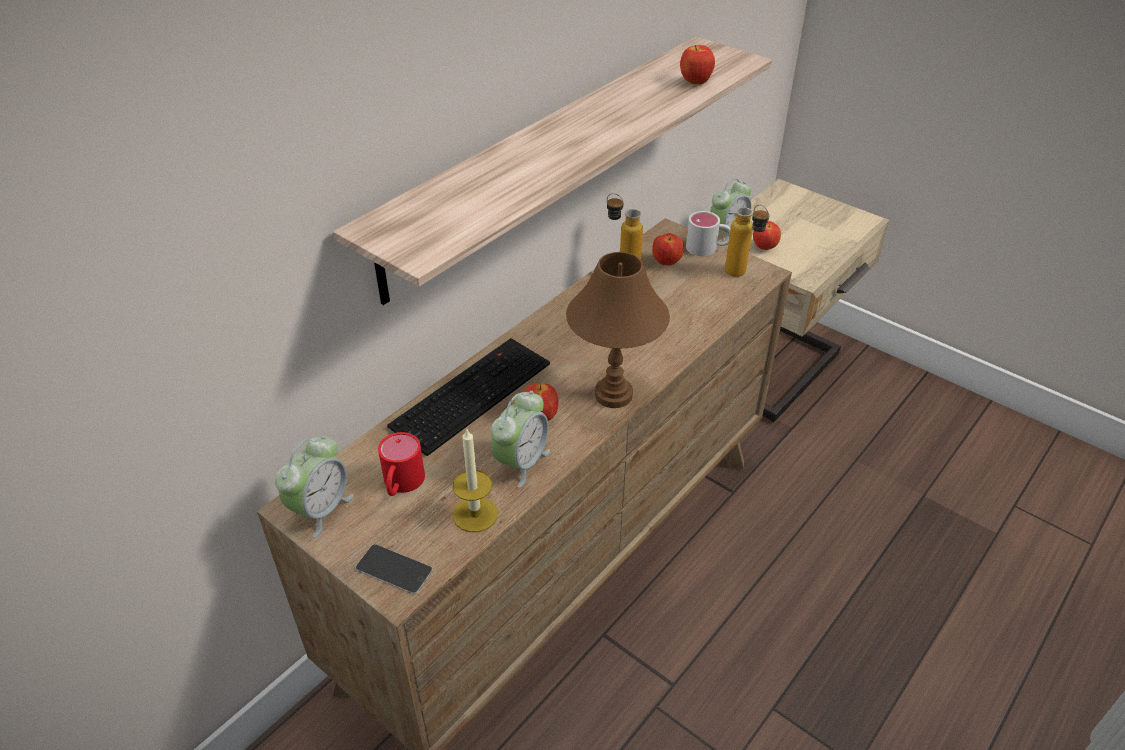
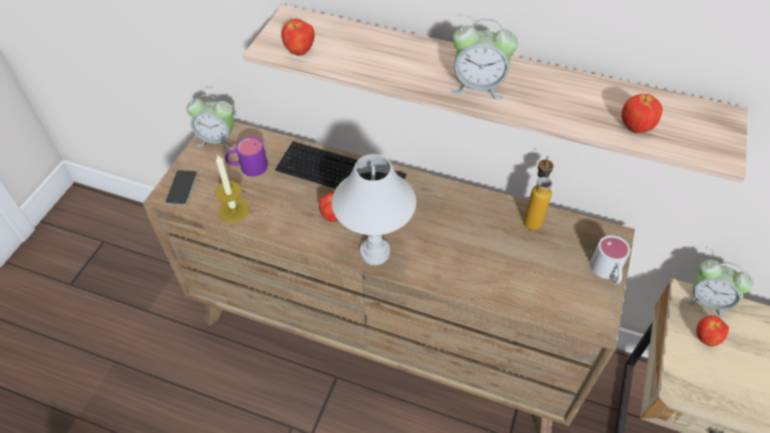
camera: 70 degrees right, 10 degrees up
(401, 484) = (247, 167): red mug -> purple mug
(521, 462) = (286, 219): alarm clock -> alarm clock (478, 86)
(614, 395) = (374, 253): brown table lamp -> white table lamp
(666, 263) = (564, 246): apple -> apple (300, 52)
(741, 275) = (581, 307): bottle -> none

